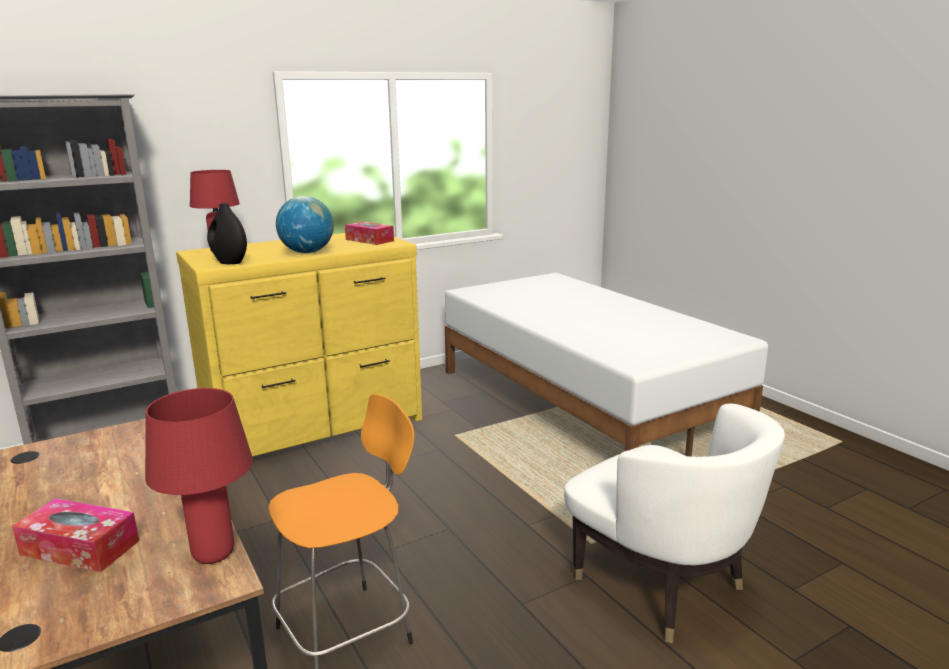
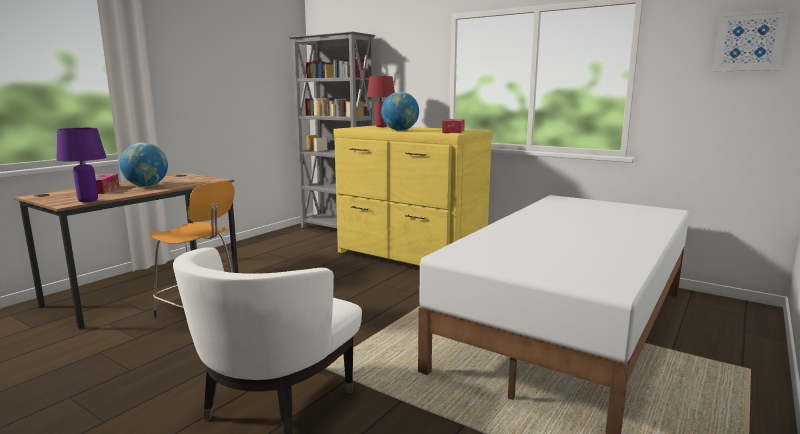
camera: 65 degrees right, 5 degrees down
(110, 492) = (146, 185): none -> globe
(214, 553) = (88, 201): red table lamp -> purple table lamp
(229, 262) = (359, 128): black vase -> none
(565, 121) = (749, 41): none -> picture

